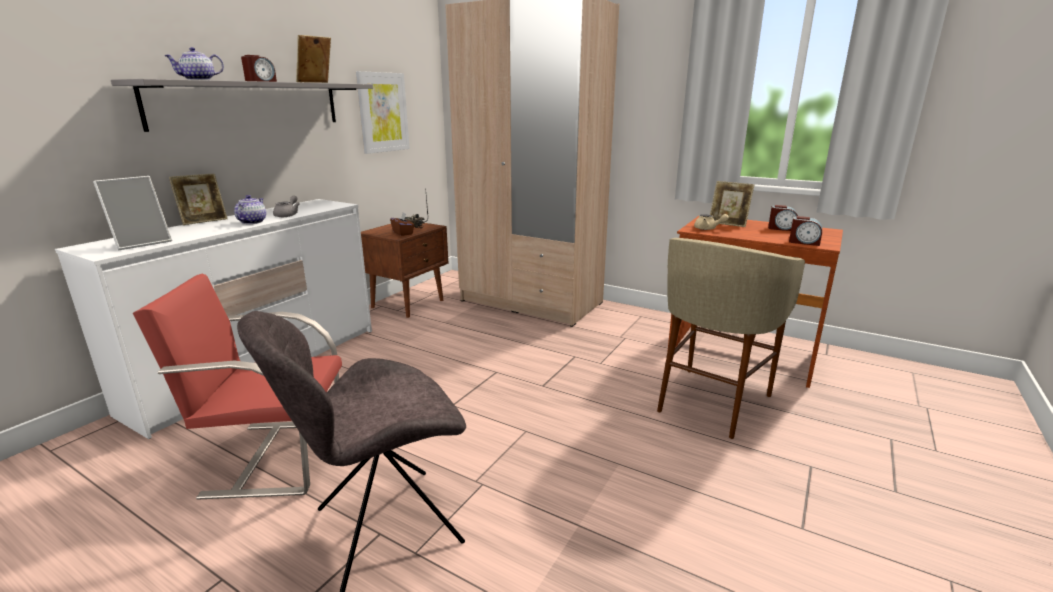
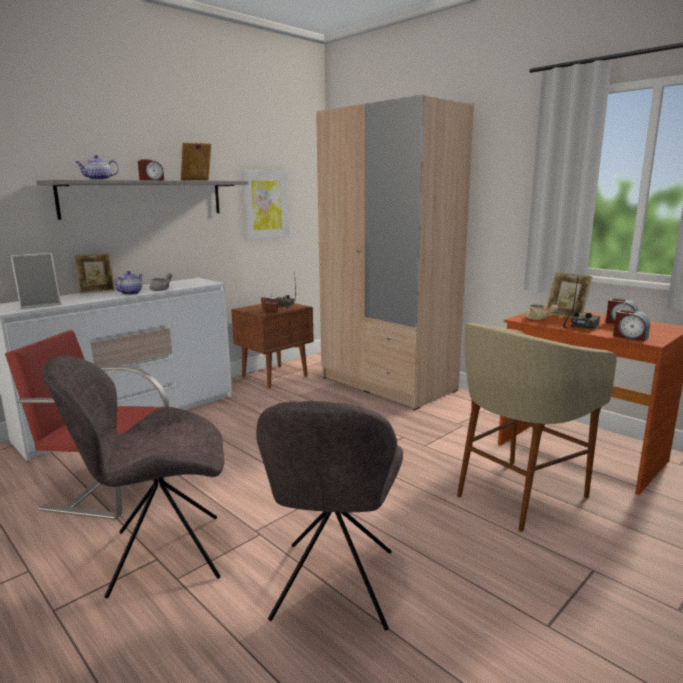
camera: 15 degrees right, 5 degrees down
(590, 530) = (333, 588): none -> grey chair
(752, 234) = (581, 326): none -> radio

